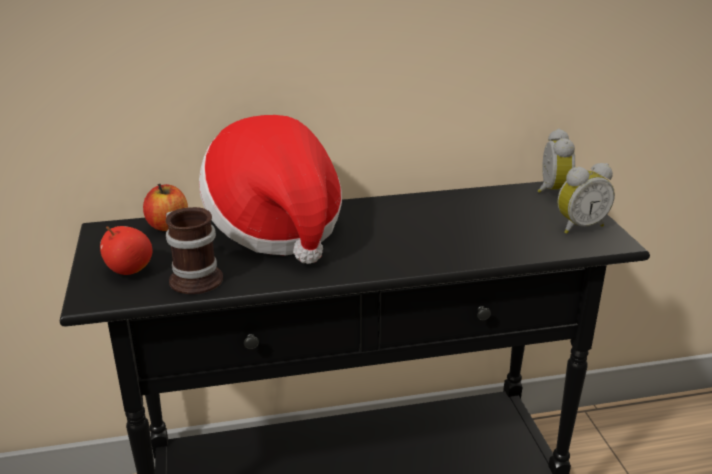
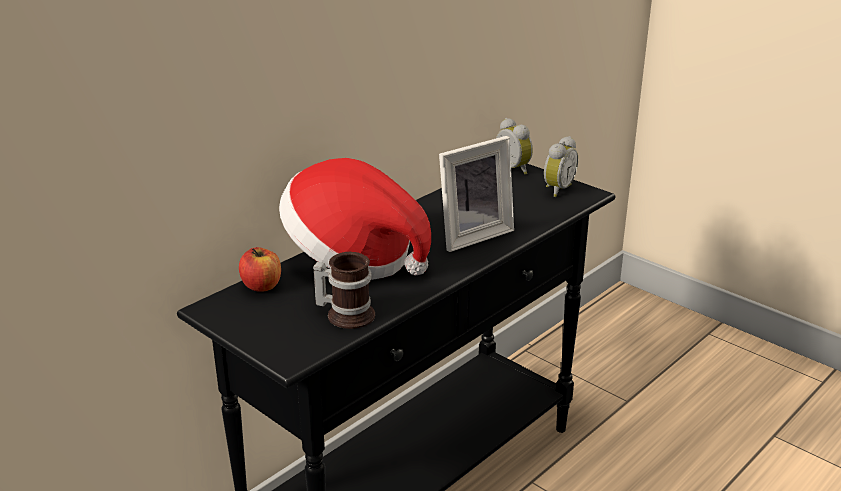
camera: 35 degrees left, 0 degrees up
(129, 270) = (286, 328): apple -> none
(419, 243) = (471, 235): none -> picture frame

